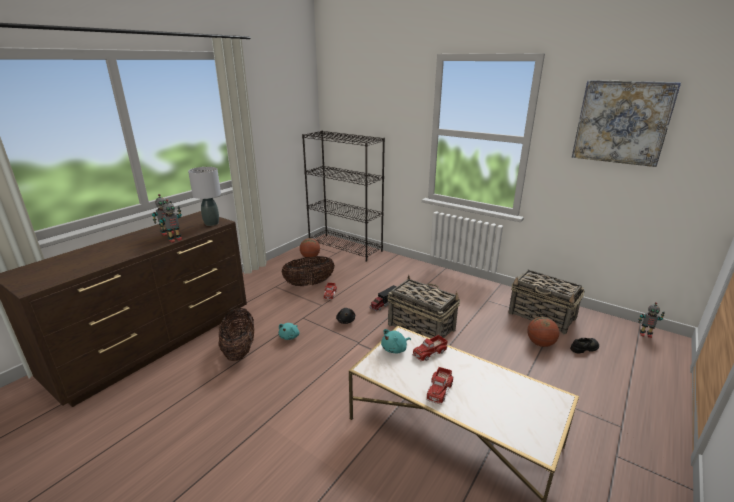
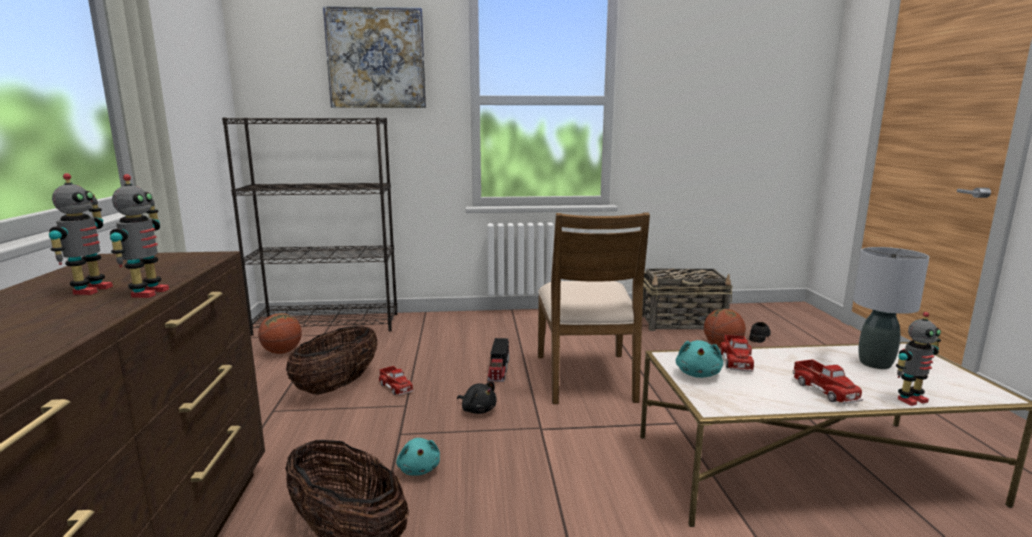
camera: 40 degrees left, 10 degrees down
(212, 223) = (187, 260): grey table lamp -> grey table lamp (874, 363)
(420, 327) = (586, 377): basket -> brown chair
(622, 122) = (711, 69): picture -> picture (376, 58)
(645, 334) = (776, 309): toy robot -> toy robot (910, 399)

